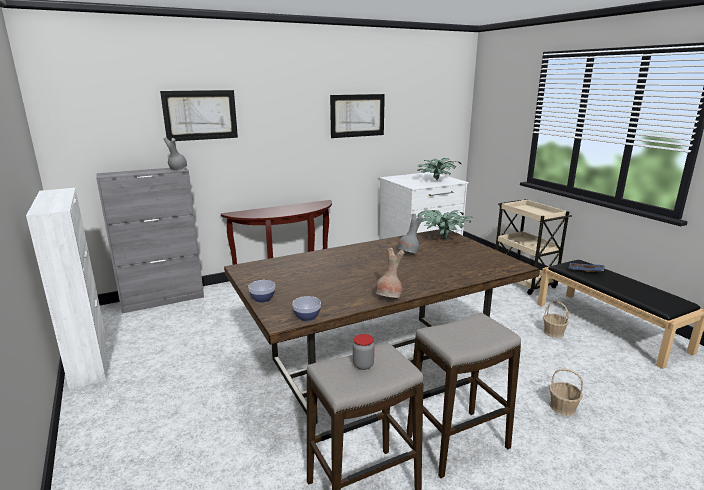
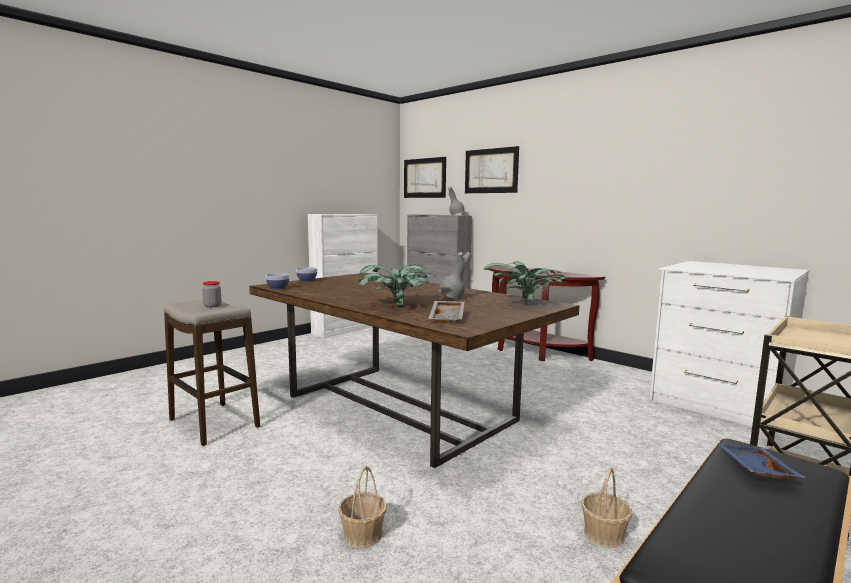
camera: 70 degrees right, 10 degrees down
(357, 115) = (660, 170): picture -> picture (424, 178)
(389, 297) = (324, 298): brown vase -> none
(436, 181) = (740, 271): potted plant -> potted plant (397, 306)
(458, 443) = (274, 459): stool -> none
(483, 265) = (448, 318): none -> grey tray

